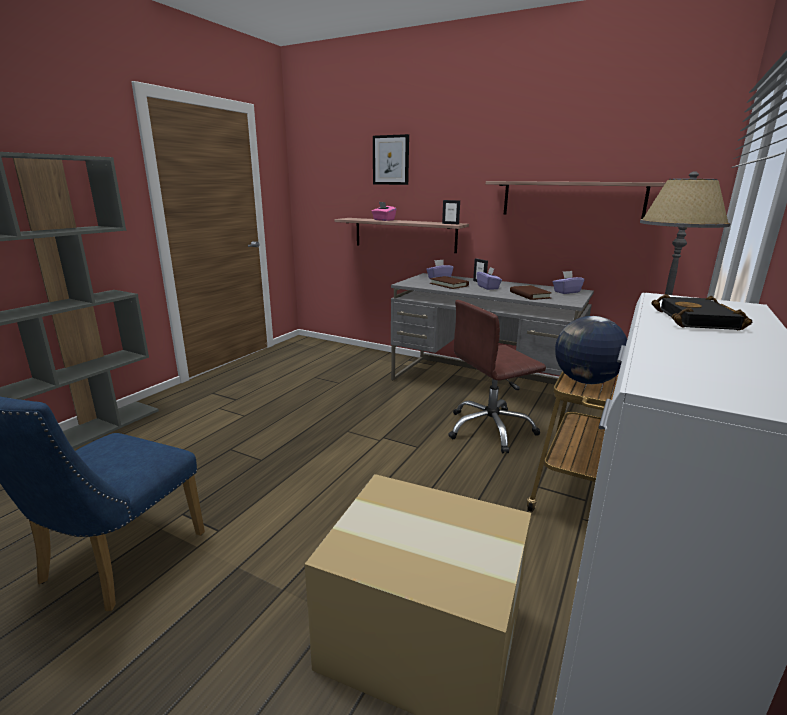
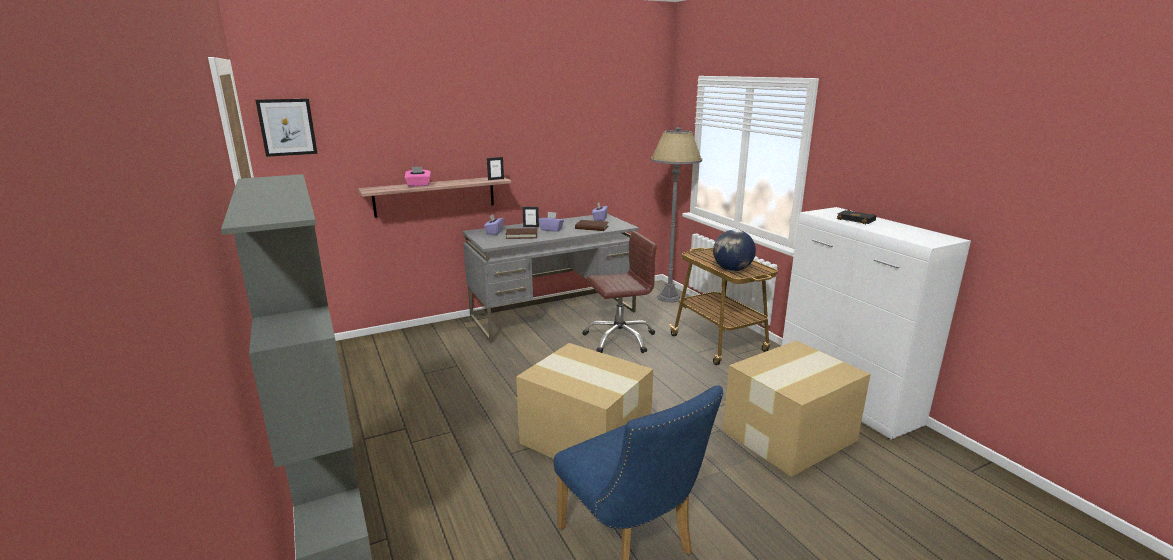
camera: 55 degrees left, 0 degrees up
(280, 475) = (584, 438): none -> cardboard box
(391, 160) = (409, 121): picture -> picture (287, 127)
(490, 429) = (619, 338): brown office chair -> brown office chair turned 120 degrees counterclockwise
(572, 199) = (582, 146): shelf -> none

